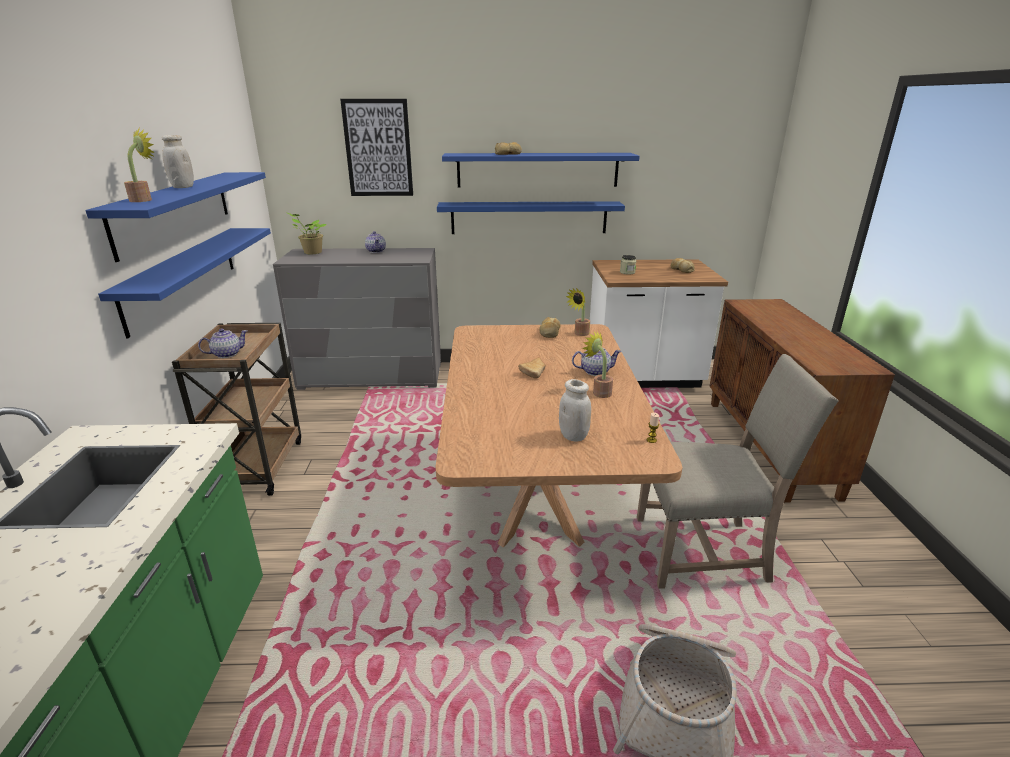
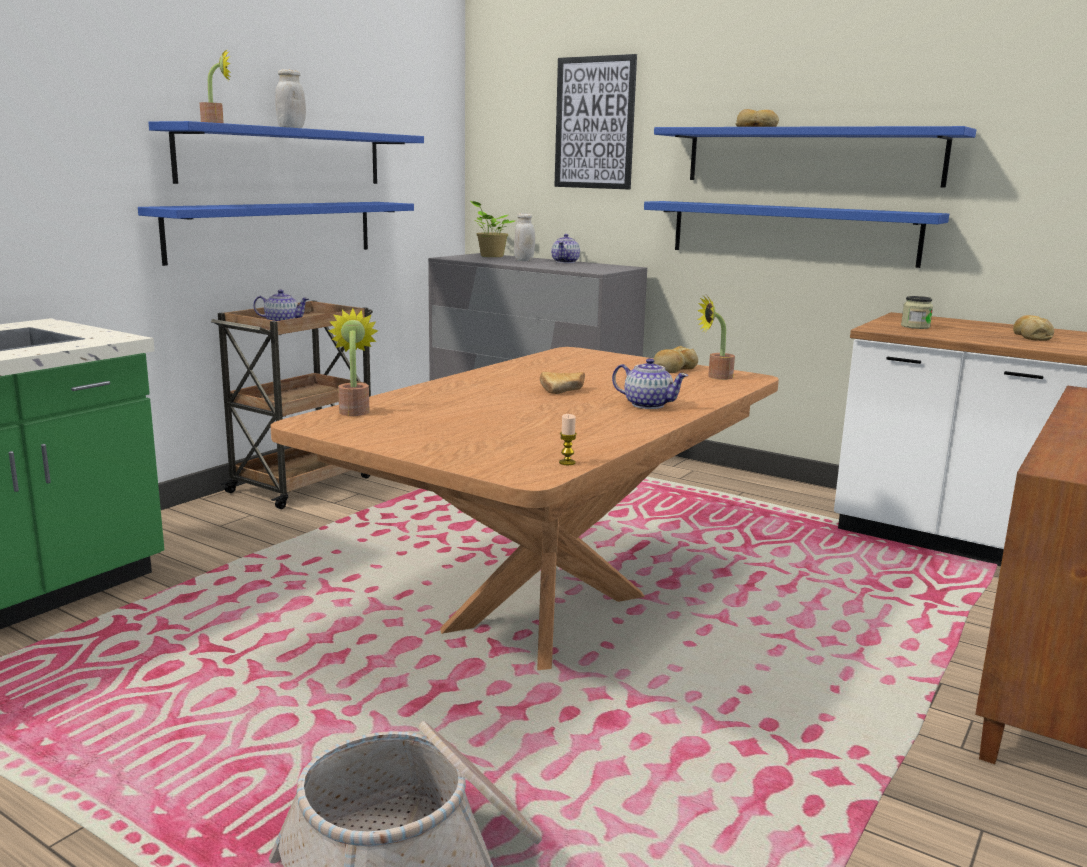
camera: 35 degrees right, 10 degrees down
(573, 436) = (477, 437): white jar -> white jar (524, 260)
(599, 392) = (605, 418): potted plant -> potted plant (354, 410)
(705, 551) = (722, 751): beige chair -> none

